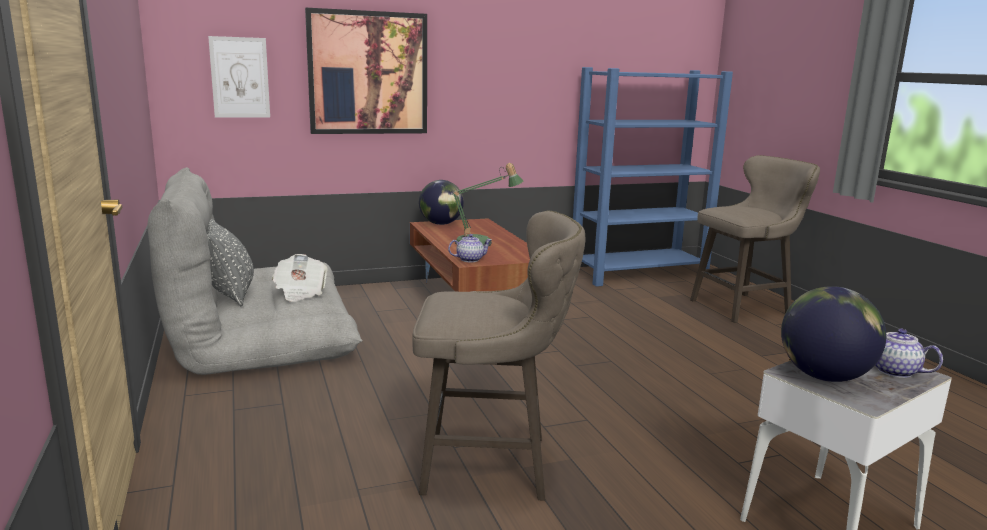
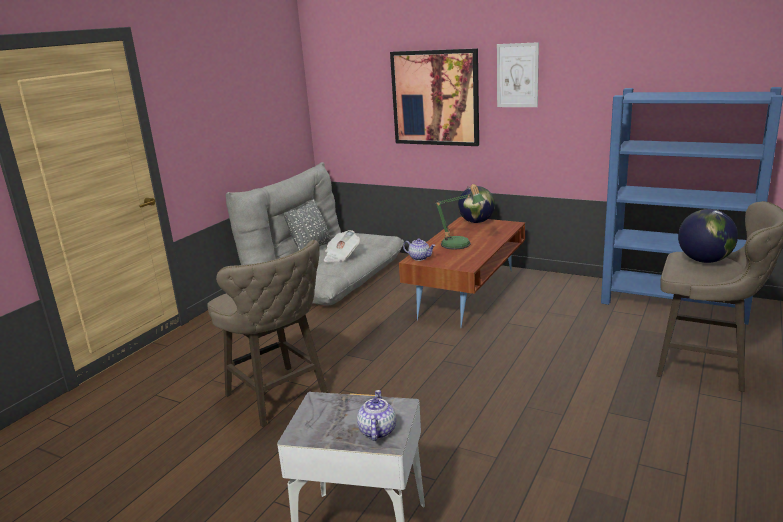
camera: 50 degrees right, 5 degrees up
(240, 77) = (355, 103): picture -> picture (517, 75)
(824, 376) = (327, 411): globe -> globe (704, 260)

